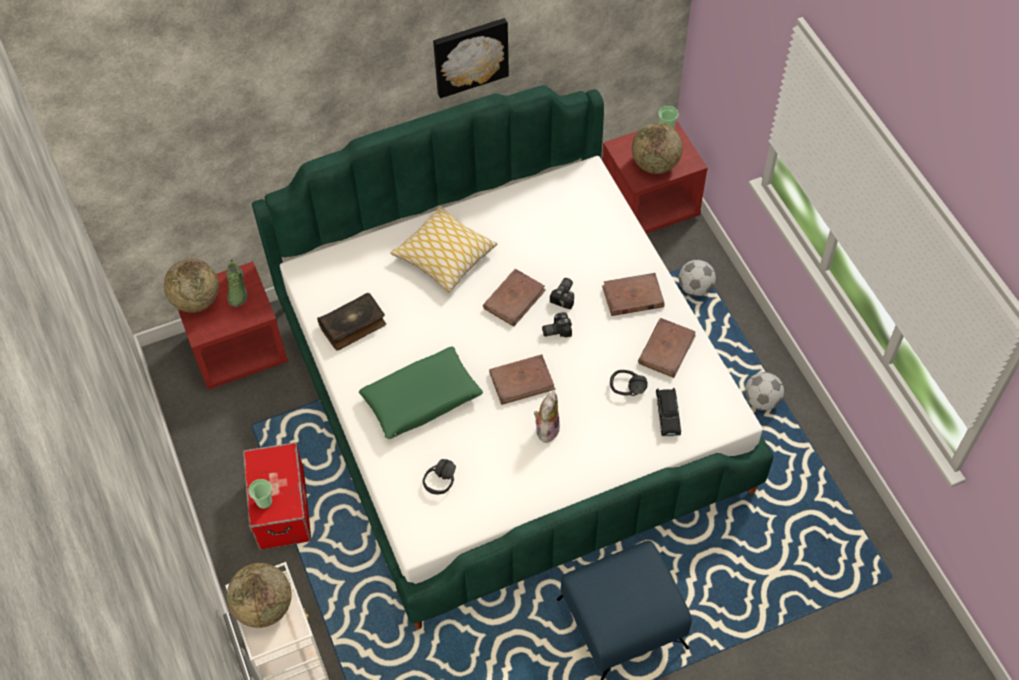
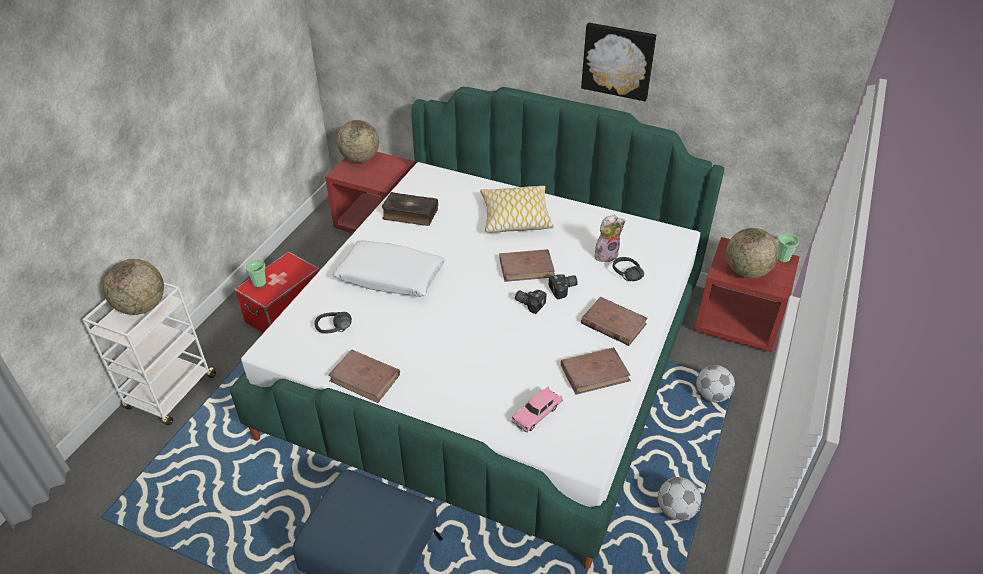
camera: 45 degrees right, 15 degrees down
(236, 290) = (386, 167): shoe -> none
(421, 399) = (390, 277): green pillow -> white pillow
(522, 381) = (465, 314): brown book -> brown book (365, 378)
(546, 428) = (440, 353): plush toy -> plush toy (606, 254)
(627, 392) = (527, 376): black headphones -> black headphones (623, 276)
(667, 415) = (537, 414): black toy car -> pink toy car

